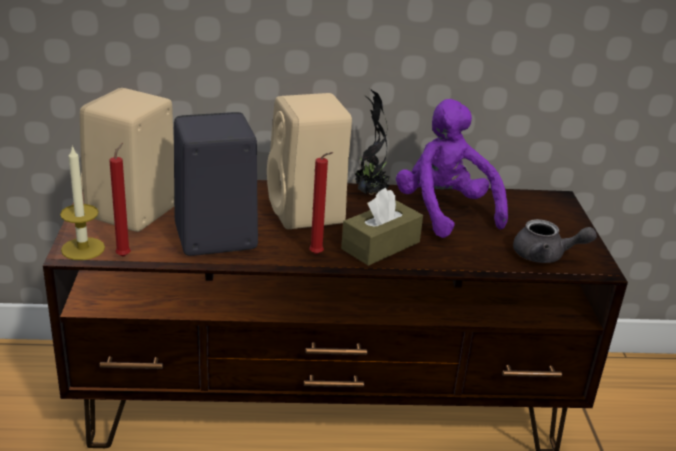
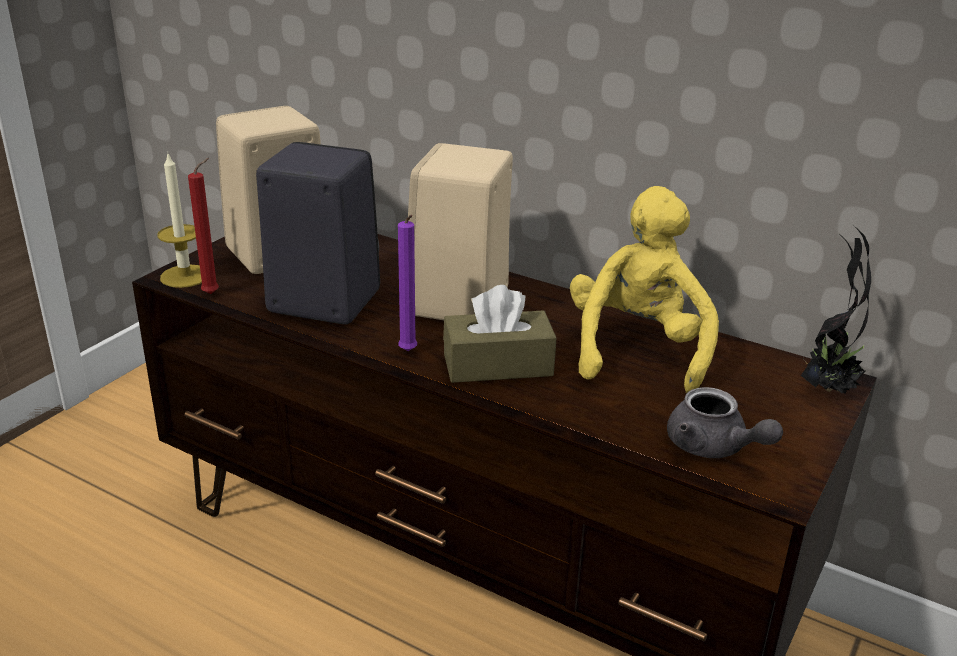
camera: 35 degrees right, 0 degrees up
(318, 255) = (408, 352): red candle -> purple candle
(369, 193) = (564, 302): potted plant -> potted plant (827, 388)
(444, 211) = (637, 350): purple plush toy -> yellow plush toy

